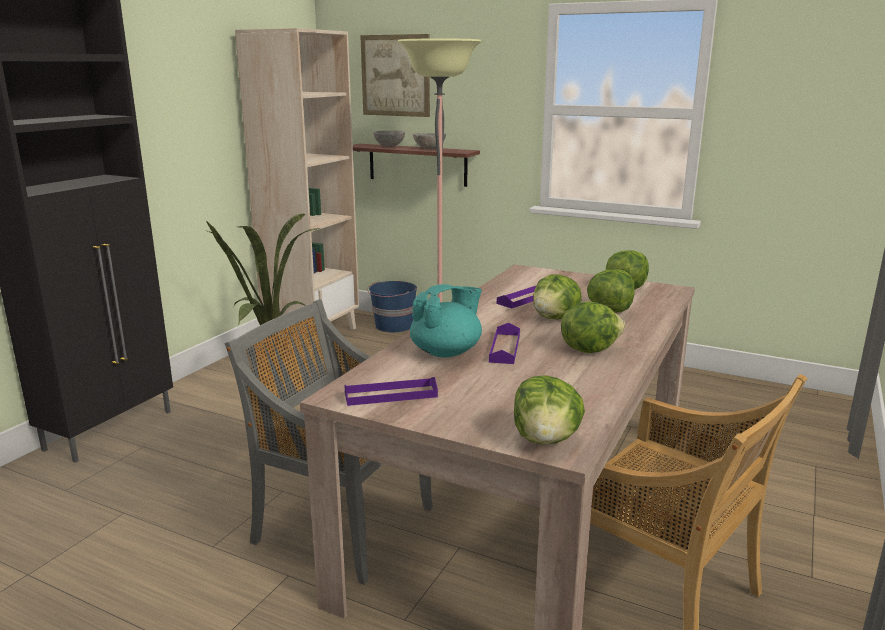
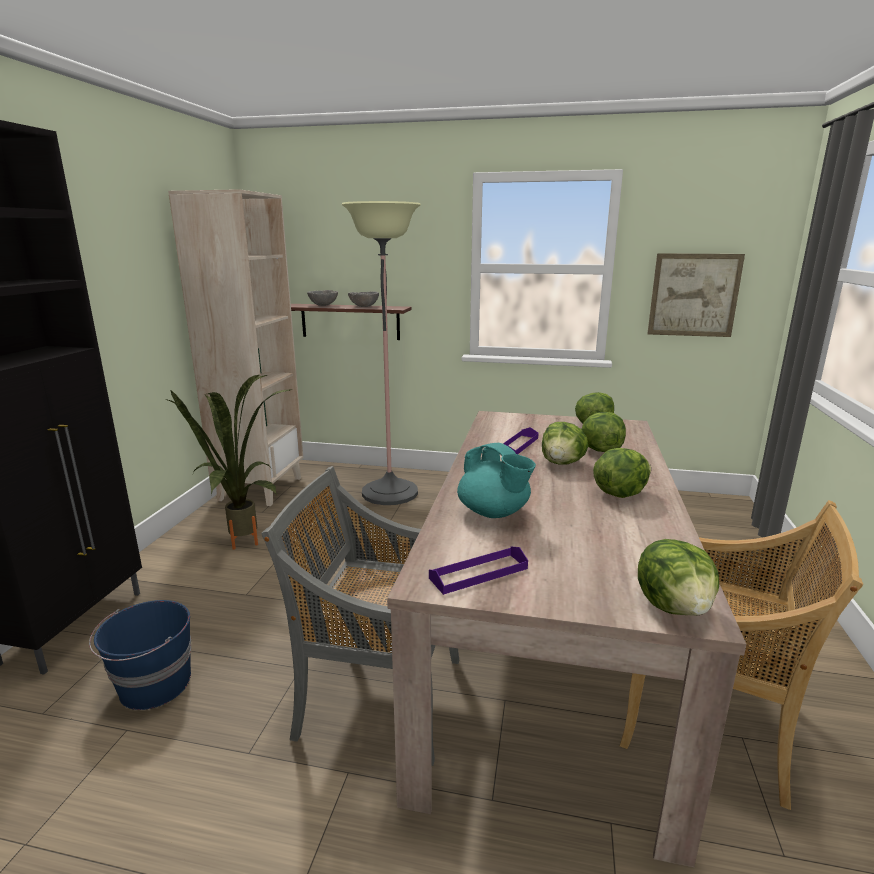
camera: 15 degrees left, 0 degrees up
(393, 326) = (336, 472): blue bucket -> blue bucket (154, 686)
(395, 75) = (325, 238): picture -> picture (694, 295)
(447, 352) = (494, 513): turquoise teapot -> turquoise teapot turned 105 degrees clockwise
(504, 348) = (544, 501): purple tray -> none

